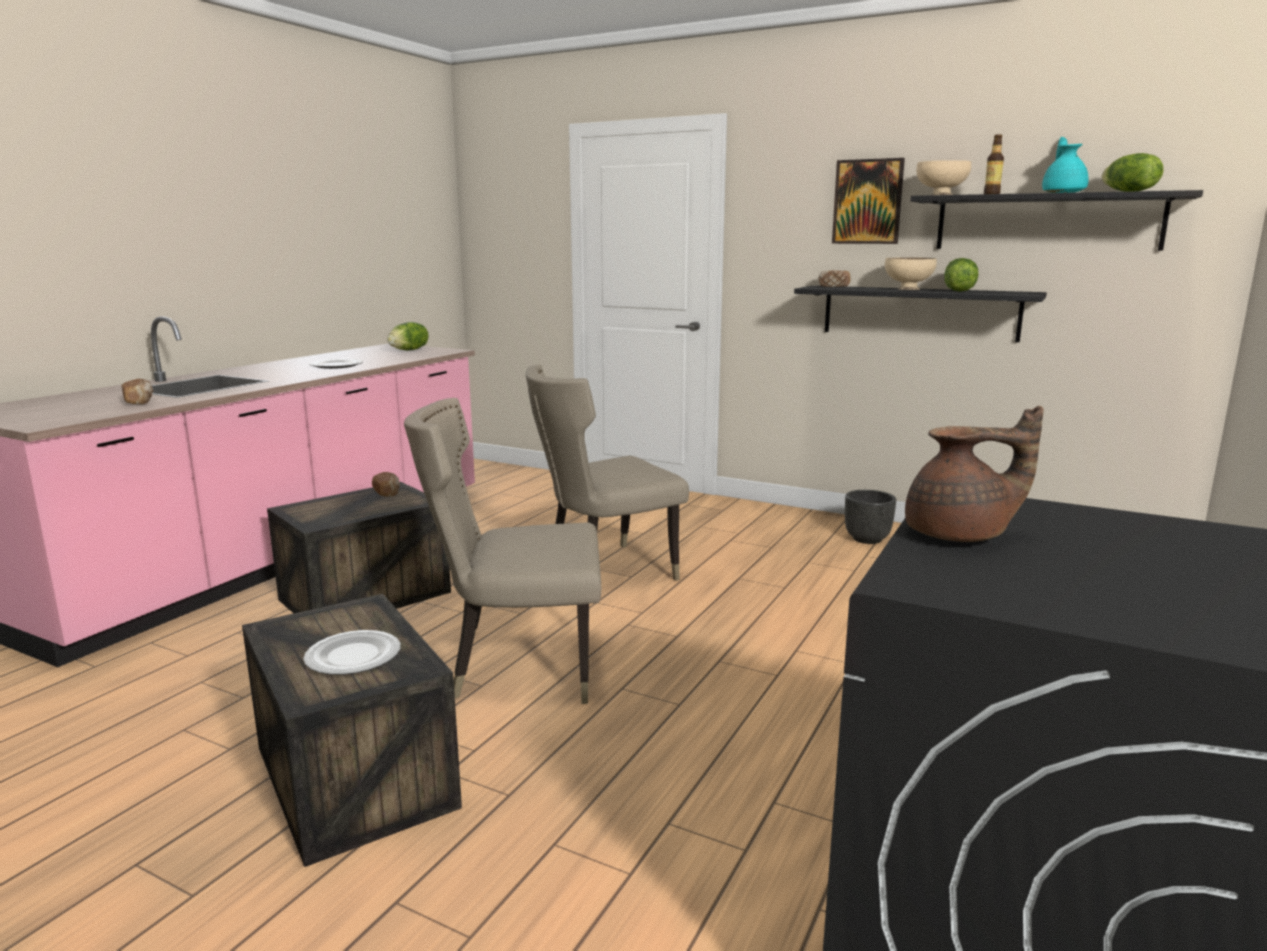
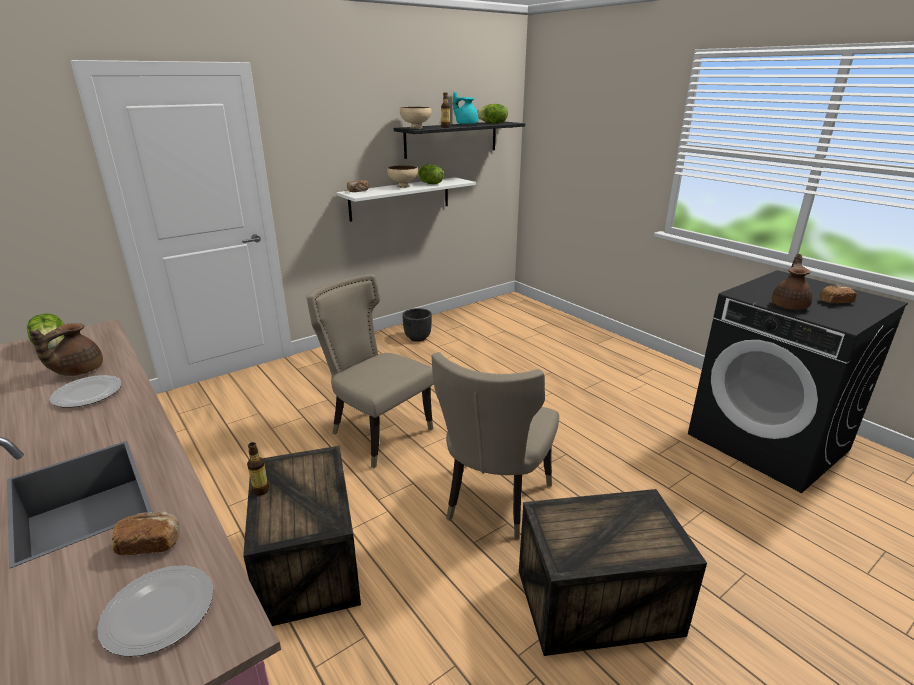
camera: 65 degrees left, 10 degrees up
(352, 656) = (625, 526): plate -> plate (157, 612)
(355, 494) = (261, 490): none -> bottle
(372, 359) = (78, 371): none -> brown teapot
(387, 493) = (280, 471): bread -> bread (834, 302)
(603, 572) = (377, 432): beige chair -> beige chair turned 135 degrees clockwise
(867, 202) = (363, 131): picture -> none
(919, 312) = (400, 198): black shelf -> white shelf

